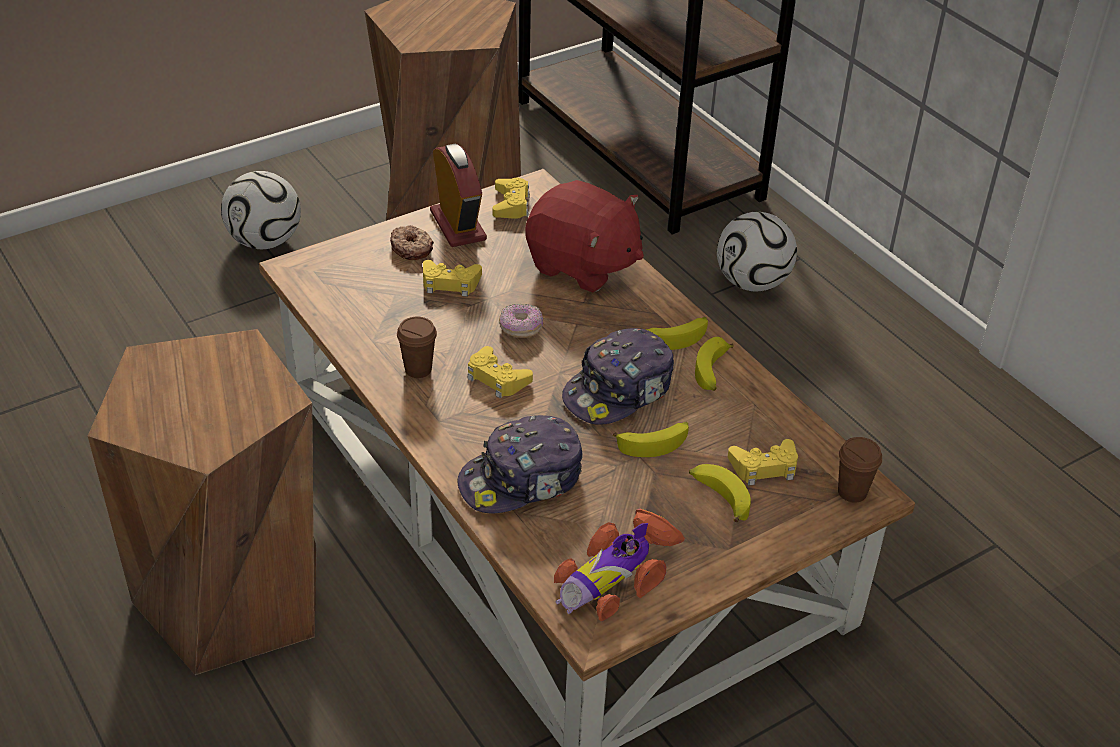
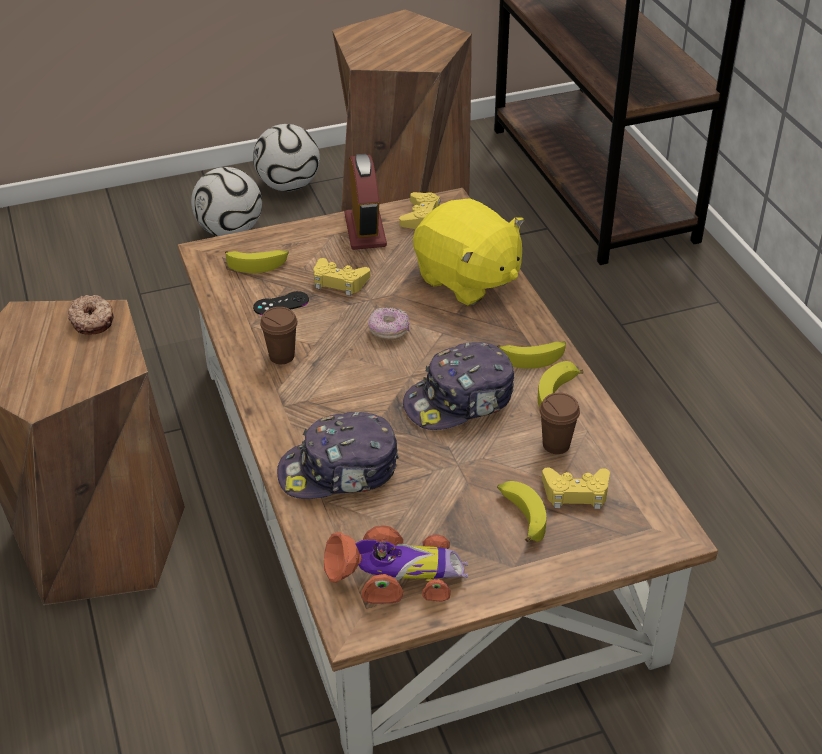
camera: 15 degrees right, 0 degrees up
(396, 314) = (281, 304): none -> black game controller
(412, 248) = (316, 246): donut -> donut (93, 321)
(497, 378) = (350, 374): yellow game controller -> none
(582, 265) = (467, 280): red plush toy -> yellow plush toy
(616, 576) = (395, 576): toy car -> toy car turned 150 degrees counterclockwise
(654, 443) = (476, 454): banana -> banana (258, 263)
(752, 283) = (664, 319): football -> football (289, 186)
(852, 492) = (656, 530): brown cup -> brown cup (556, 445)

